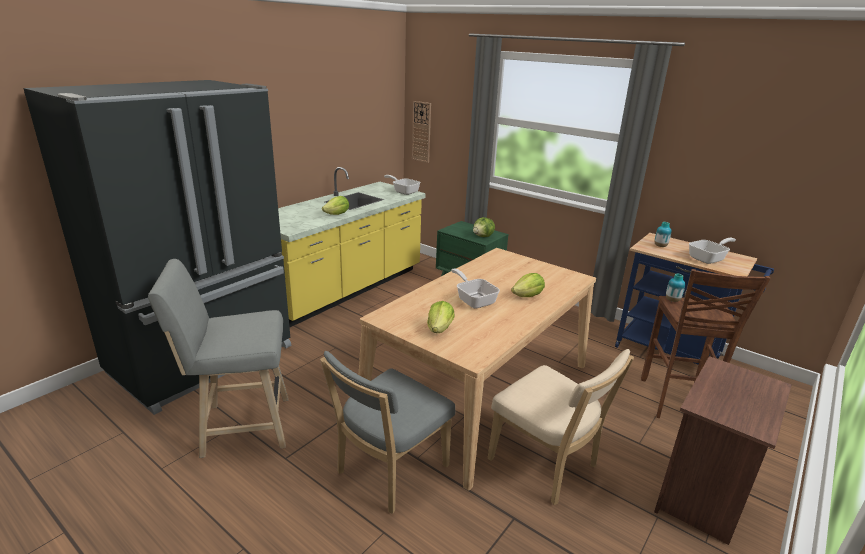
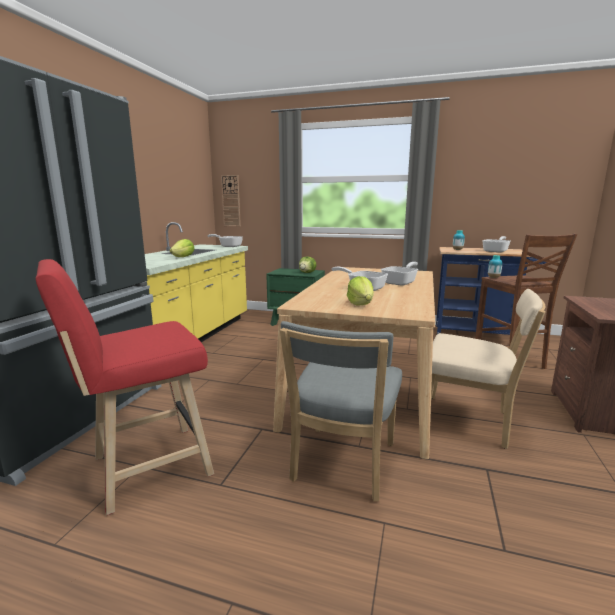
camera: 20 degrees left, 10 degrees down
(240, 426) = (144, 468): grey stool -> red stool
(528, 296) = (401, 282): lettuce -> frying pan

